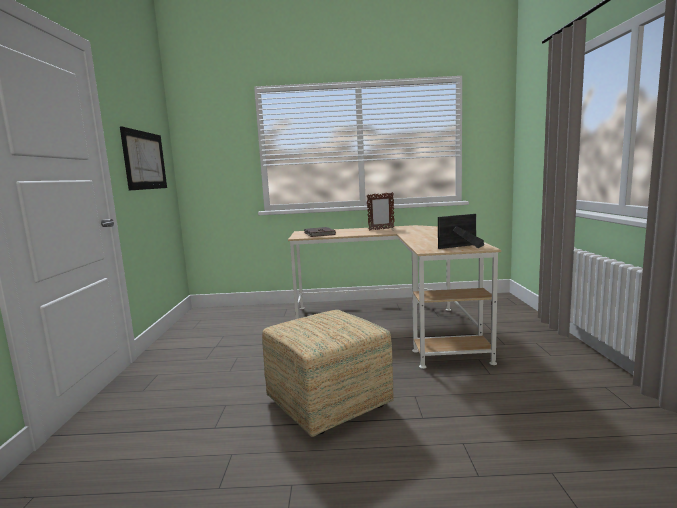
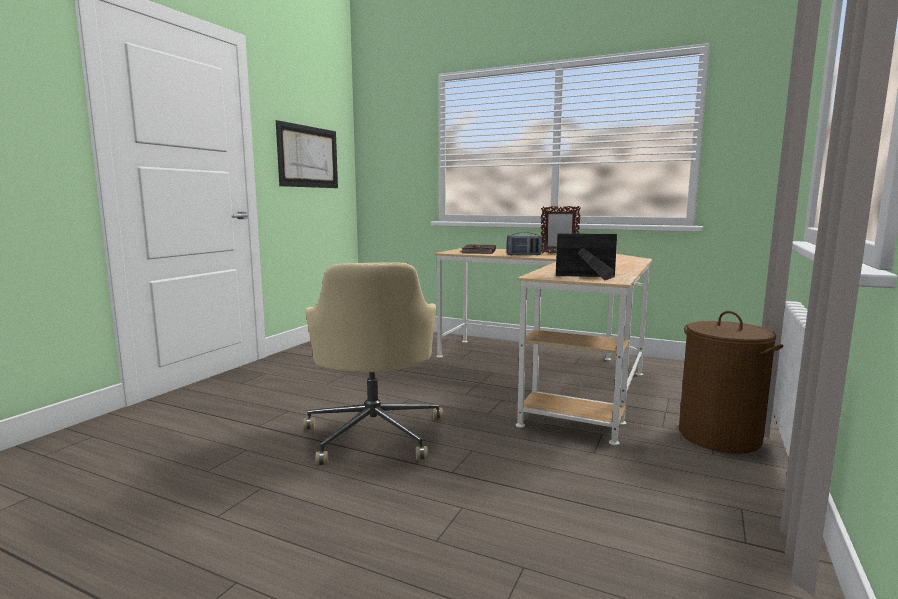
camera: 25 degrees right, 0 degrees up
(328, 404) = (375, 434): ottoman -> beige office chair
(362, 233) = (523, 255): none -> radio
(540, 342) = (720, 436): none -> brown laundry basket

